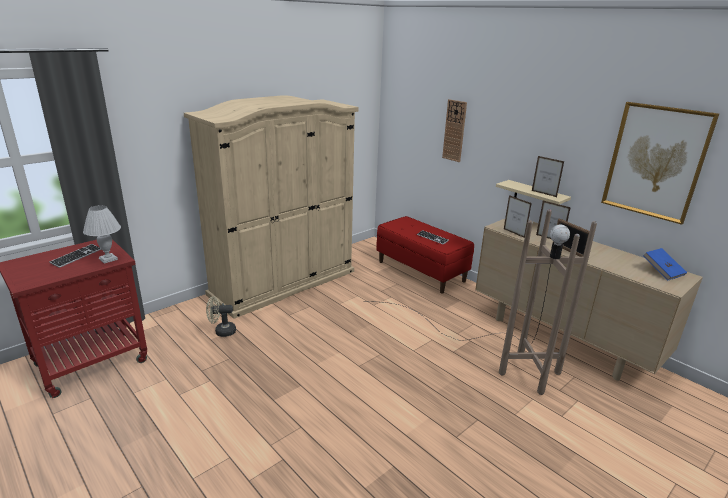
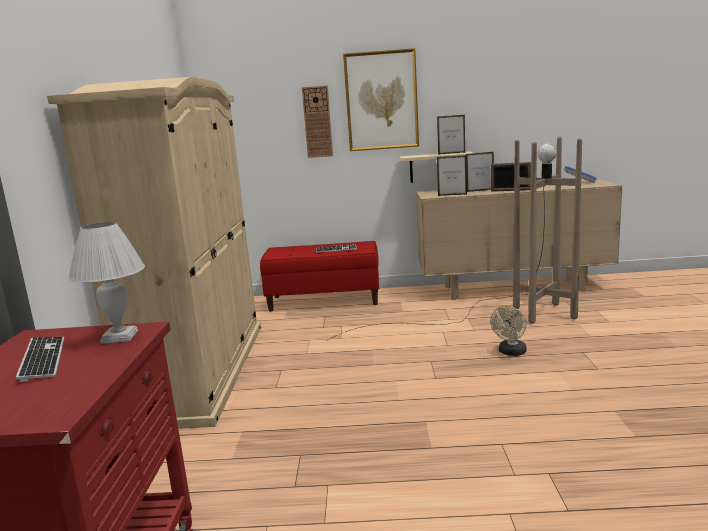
camera: 45 degrees left, 10 degrees down
(222, 331) = (229, 444): beige fan -> beige fan (511, 353)
(655, 162) = (536, 95): picture -> picture (381, 101)

